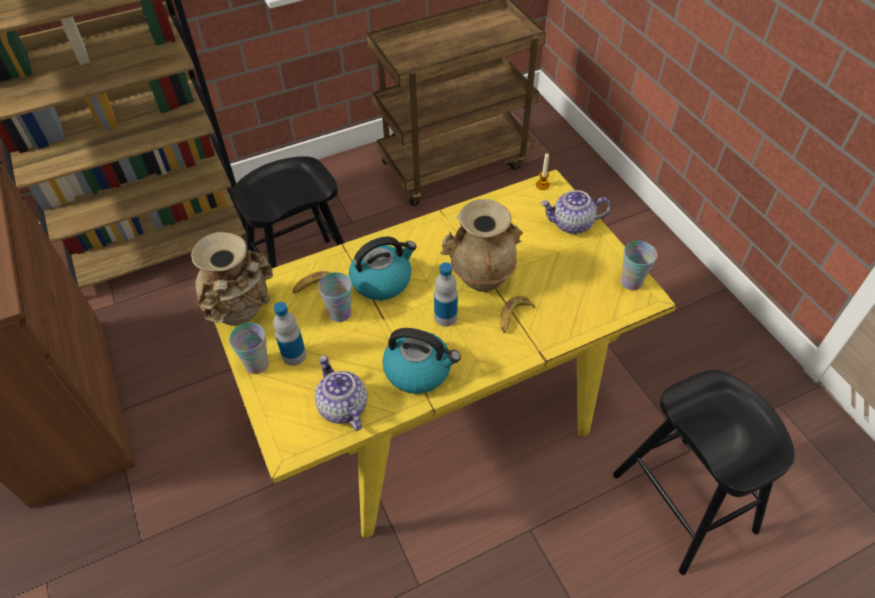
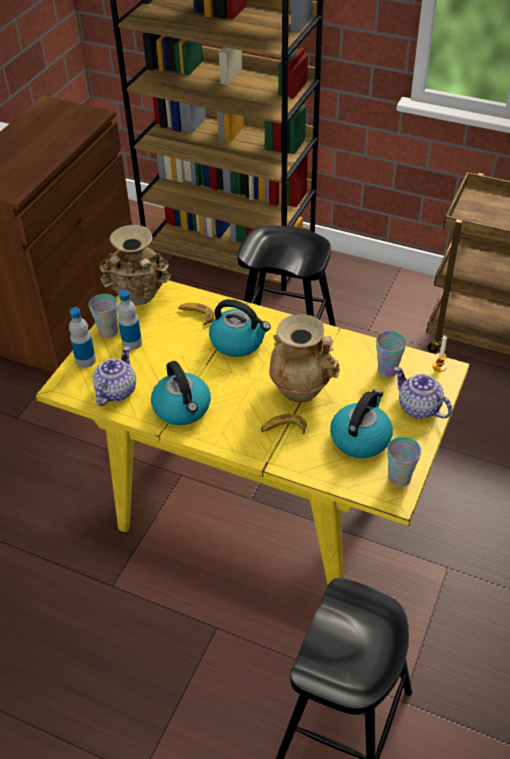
camera: 50 degrees right, 5 degrees down
(340, 313) = (187, 341): cup -> cup (387, 370)
(445, 317) = (242, 393): bottle -> bottle (85, 360)
(570, 277) = (360, 438): none -> kettle

